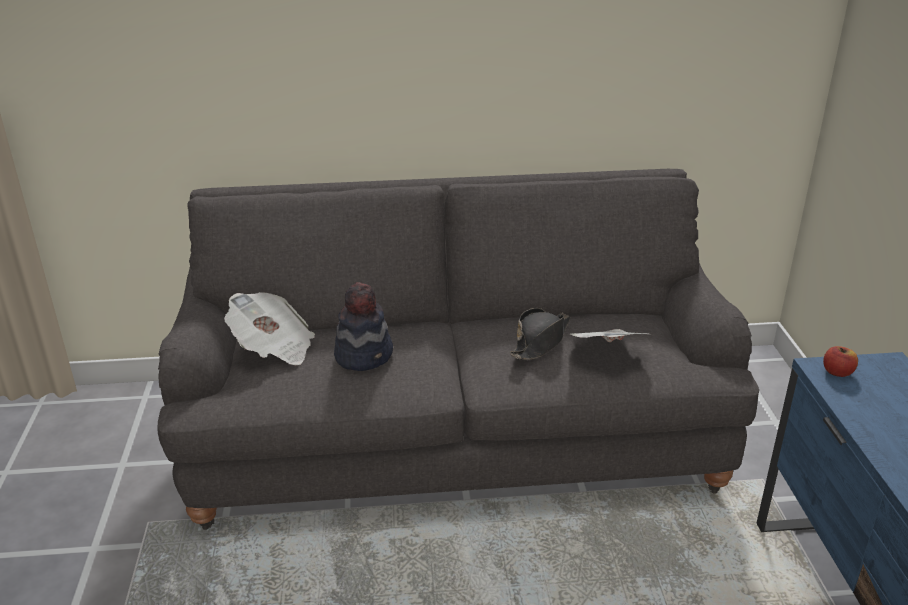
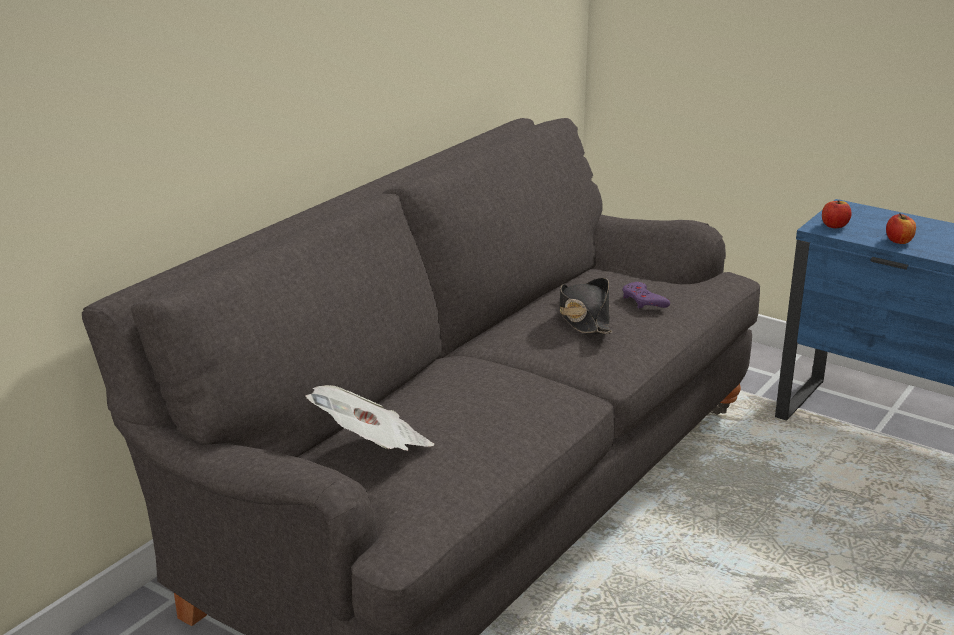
camera: 50 degrees left, 5 degrees down
(364, 355) = (471, 404): hat -> none
(607, 353) = (643, 301): newspaper -> purple game controller
(868, 416) = (899, 241): none -> apple

